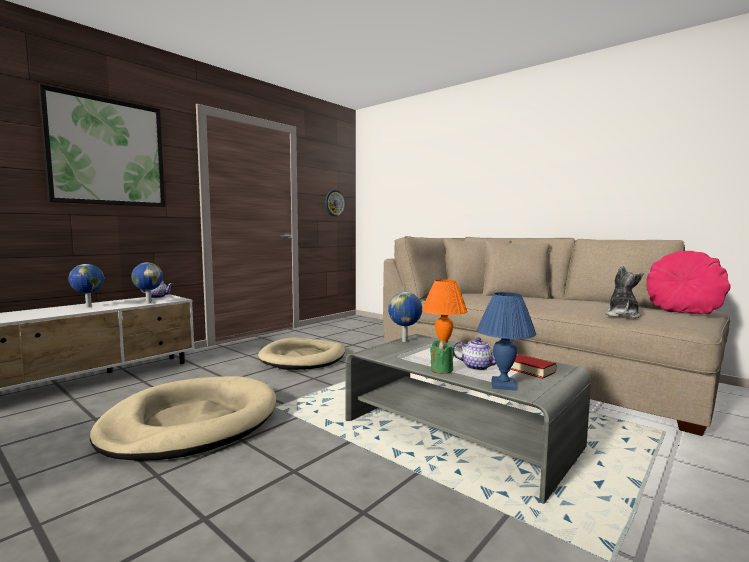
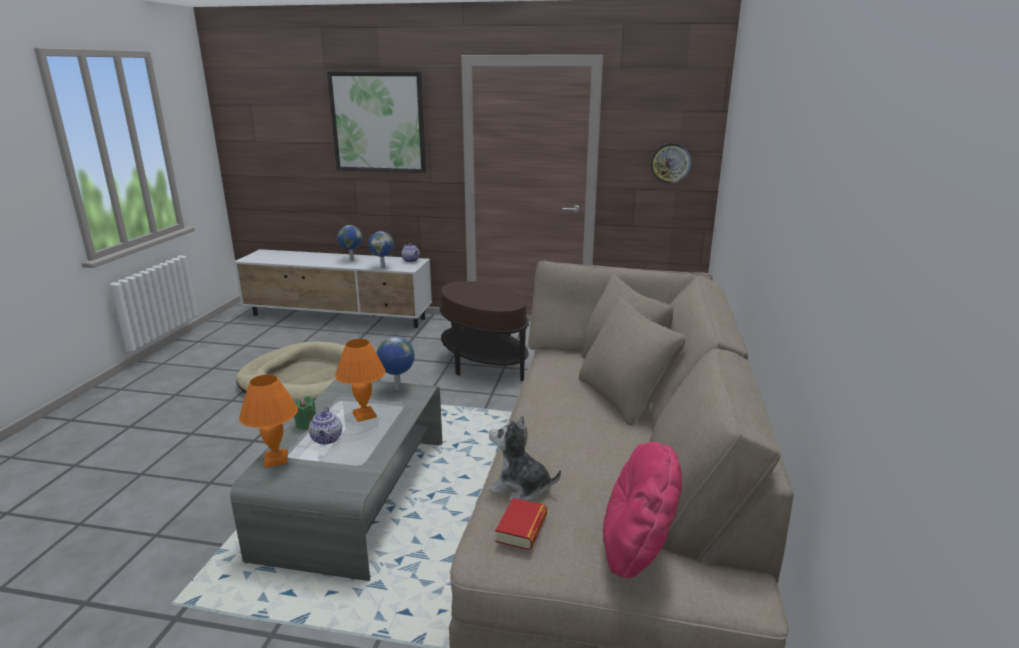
camera: 60 degrees right, 15 degrees up
(303, 358) = (483, 364): beige dog bed -> brown side table
(502, 385) = (275, 459): blue table lamp -> orange table lamp
(531, 370) = (331, 468): book -> book (521, 529)
(622, 315) = (520, 488): plush toy -> plush toy turned 150 degrees counterclockwise

